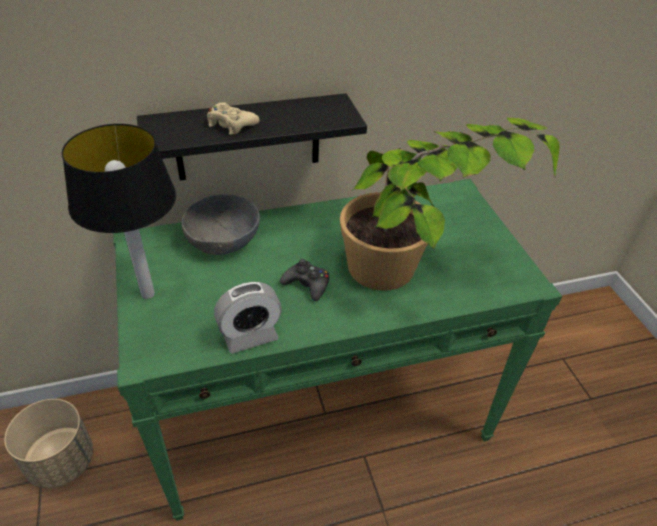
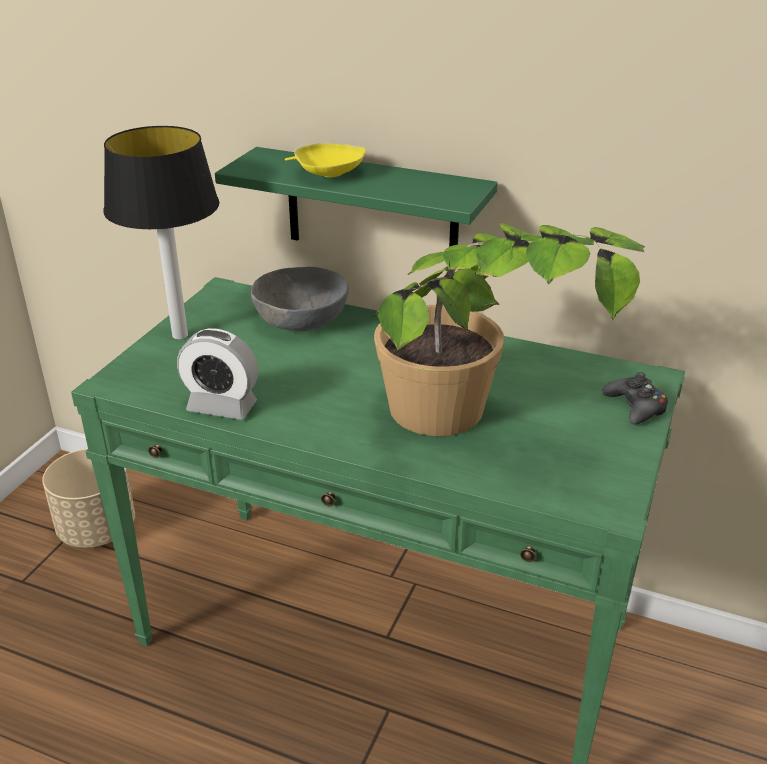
camera: 40 degrees right, 10 degrees down
(231, 124) = (328, 174): beige game controller -> yellow bowl
(248, 138) = (371, 208): black shelf -> green shelf
(307, 284) = (333, 390): black game controller -> black game controller (635, 407)

